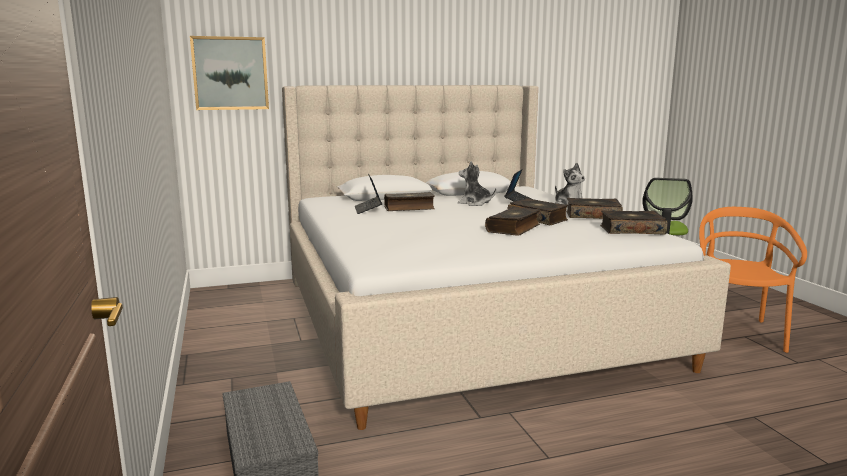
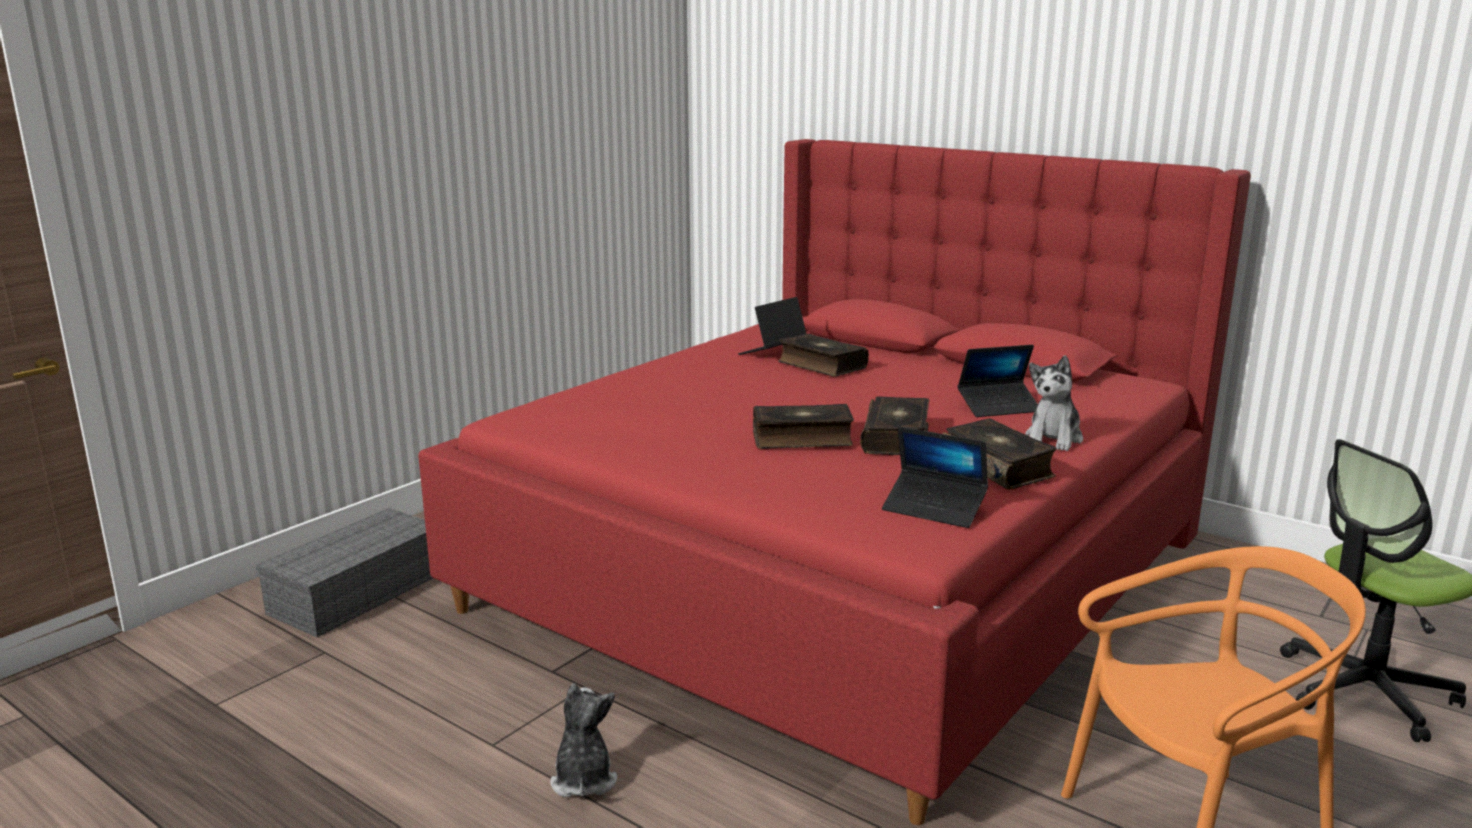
camera: 55 degrees right, 5 degrees up
(230, 73) = (752, 115): picture -> none
(464, 318) = (845, 571): beige bed -> red bed
(475, 203) = (934, 386): plush toy -> plush toy (583, 779)
(631, 230) = (934, 508): book -> laptop

